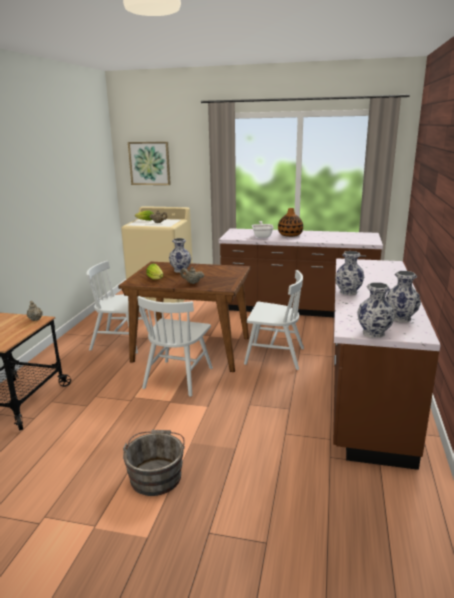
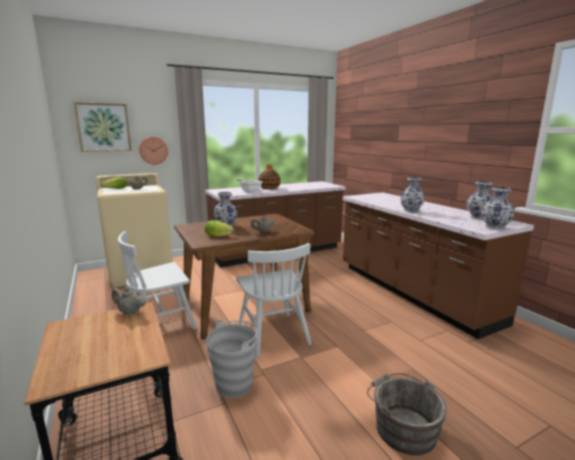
camera: 40 degrees left, 5 degrees down
(105, 398) = (234, 385): none -> grey bucket
(189, 185) = (153, 150): none -> wall clock
(274, 356) = (318, 289): white chair -> none

